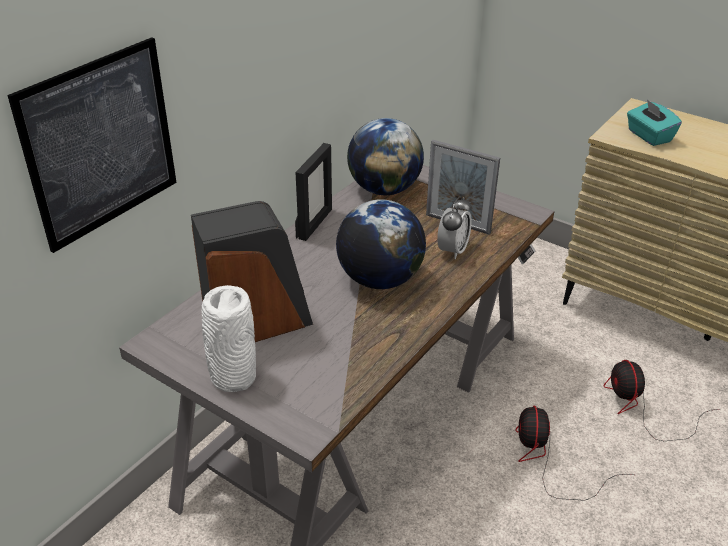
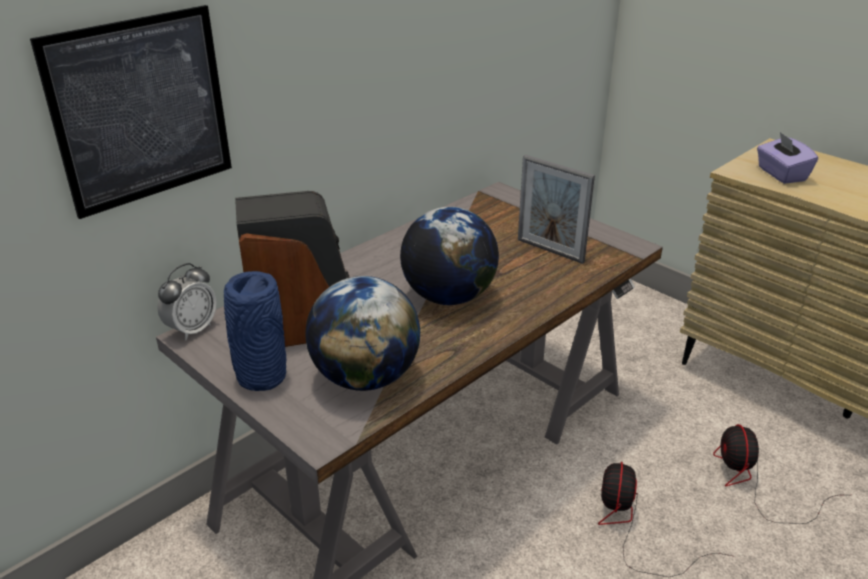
camera: 10 degrees right, 5 degrees down
(233, 378) = (260, 377): white vase -> blue vase
(314, 223) = (395, 239): picture frame -> none
(384, 189) = (479, 213): globe -> globe (365, 377)
(452, 250) = (537, 275): alarm clock -> alarm clock (192, 329)
(648, 136) = (781, 174): turquoise tissue box -> purple tissue box

